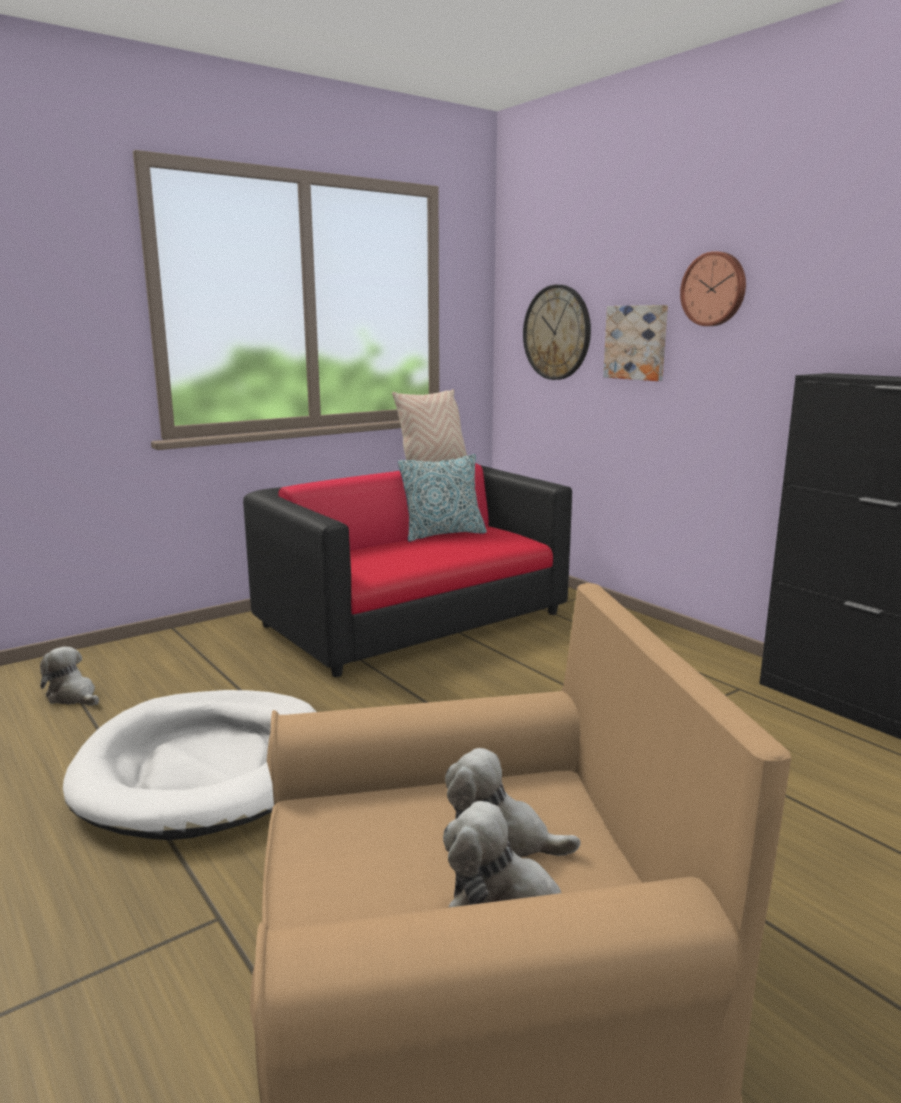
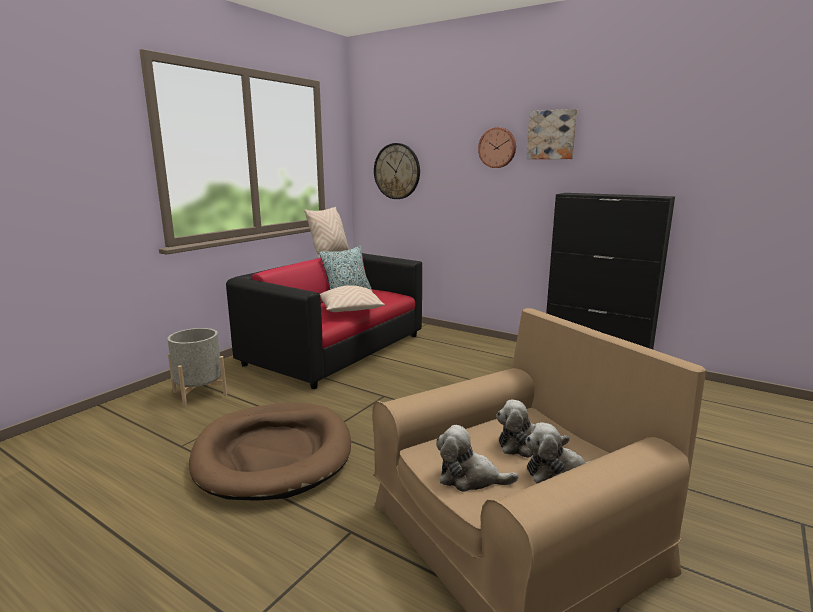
camera: 20 degrees left, 0 degrees up
(73, 696) = (141, 428): plush toy -> plush toy (470, 478)
(179, 659) = (200, 393): none -> grey planter
(205, 768) = (273, 454): white dog bed -> brown dog bed
(424, 559) = (351, 310): none -> beige pillow
(637, 342) = (451, 177): picture -> picture (551, 135)

